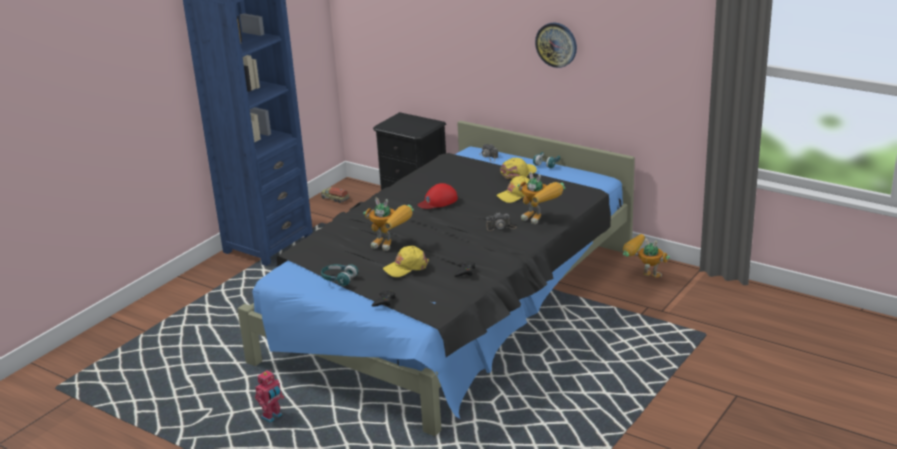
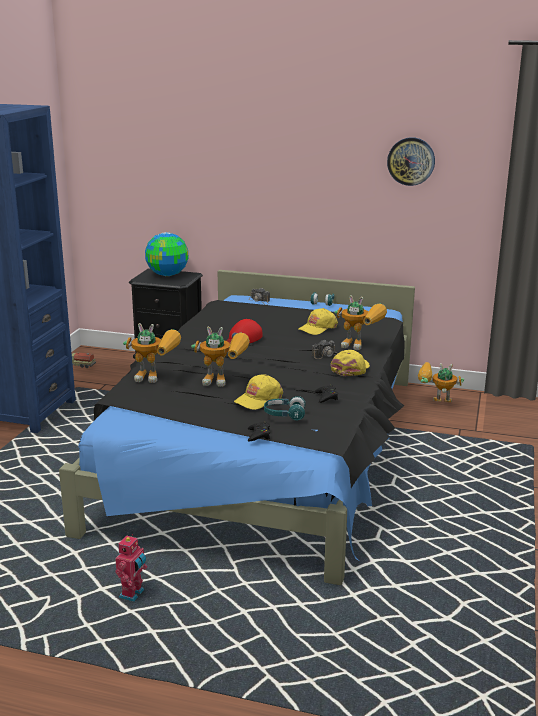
camera: 20 degrees left, 5 degrees down
(338, 236) = (157, 378): none -> toy robot
(339, 279) = (188, 419): turquoise headphones -> turquoise headphones (284, 415)
(412, 122) = (168, 275): none -> globe
(518, 173) = (303, 311): yellow cap -> yellow cap (350, 369)
(556, 44) = (331, 180): wall clock -> wall clock (411, 161)

